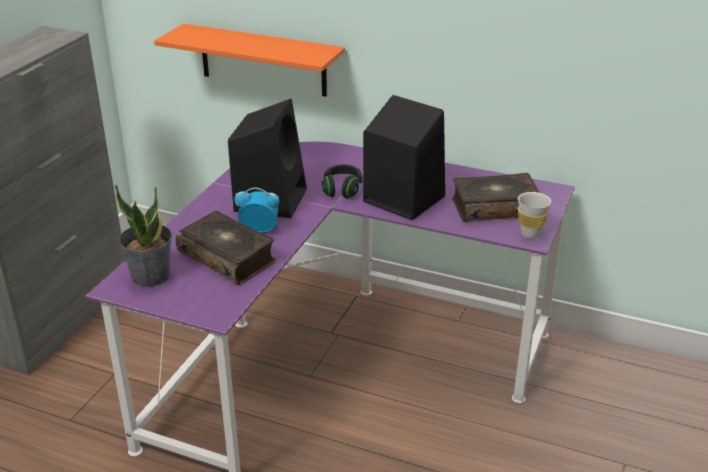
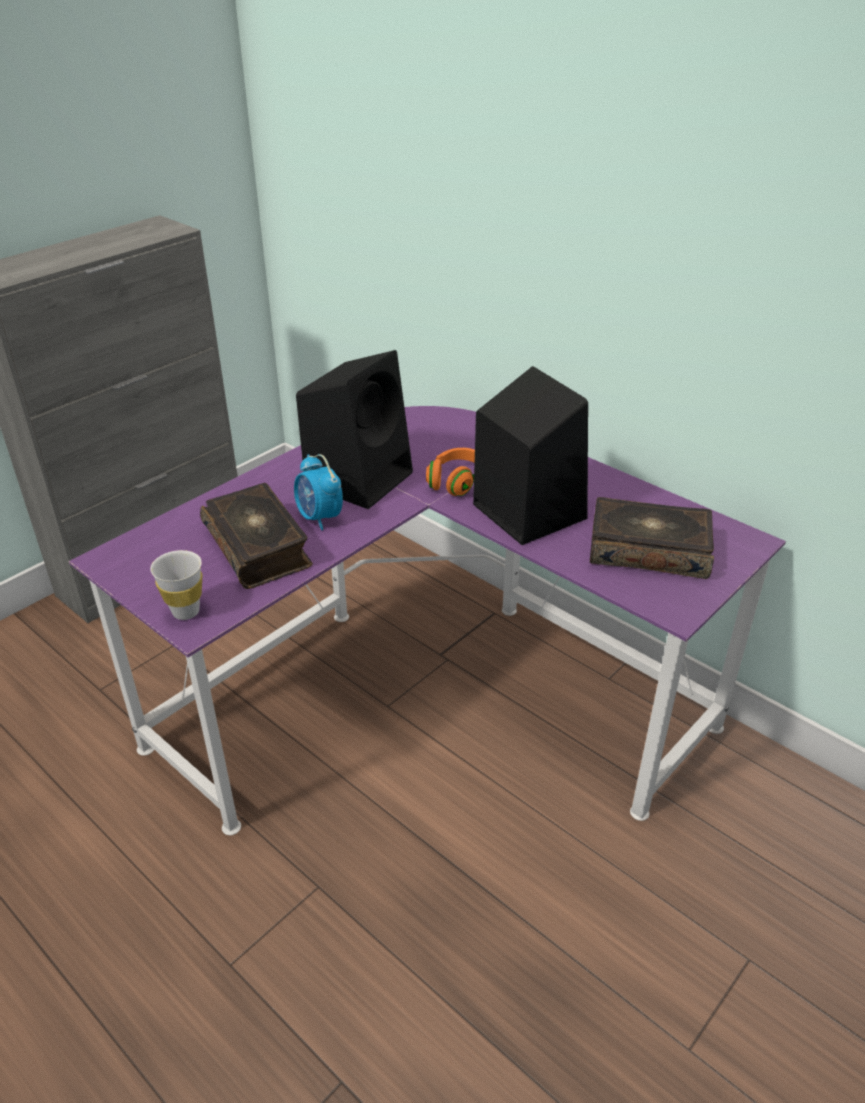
camera: 20 degrees right, 5 degrees up
(150, 276) = (154, 552): potted plant -> none
(259, 230) = (319, 518): alarm clock -> alarm clock turned 150 degrees counterclockwise
(263, 60) = (416, 293): orange shelf -> none
(342, 189) = (456, 482): black headphones -> orange headphones
(530, 234) = (677, 602): white cup -> white cup (186, 611)

